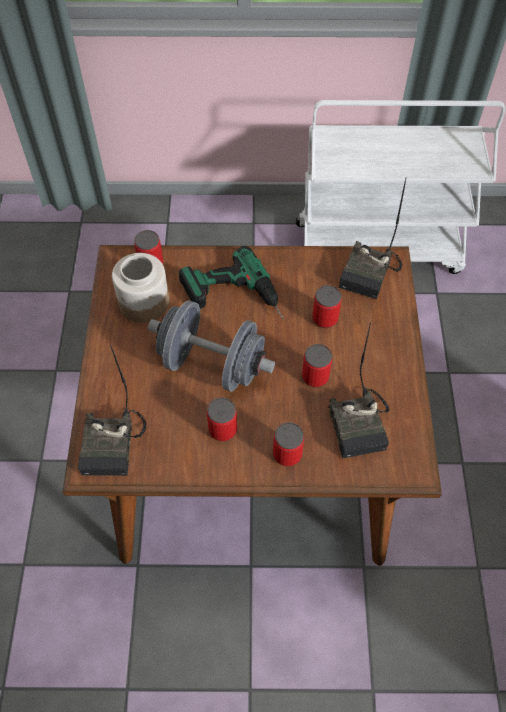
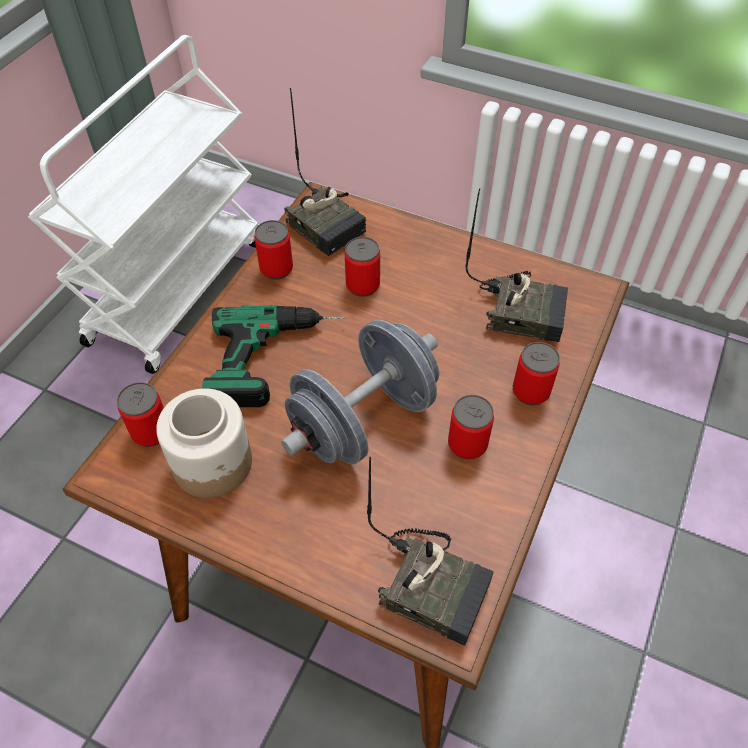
camera: 65 degrees left, 5 degrees down
(315, 376) = (438, 325): can -> can (276, 268)

